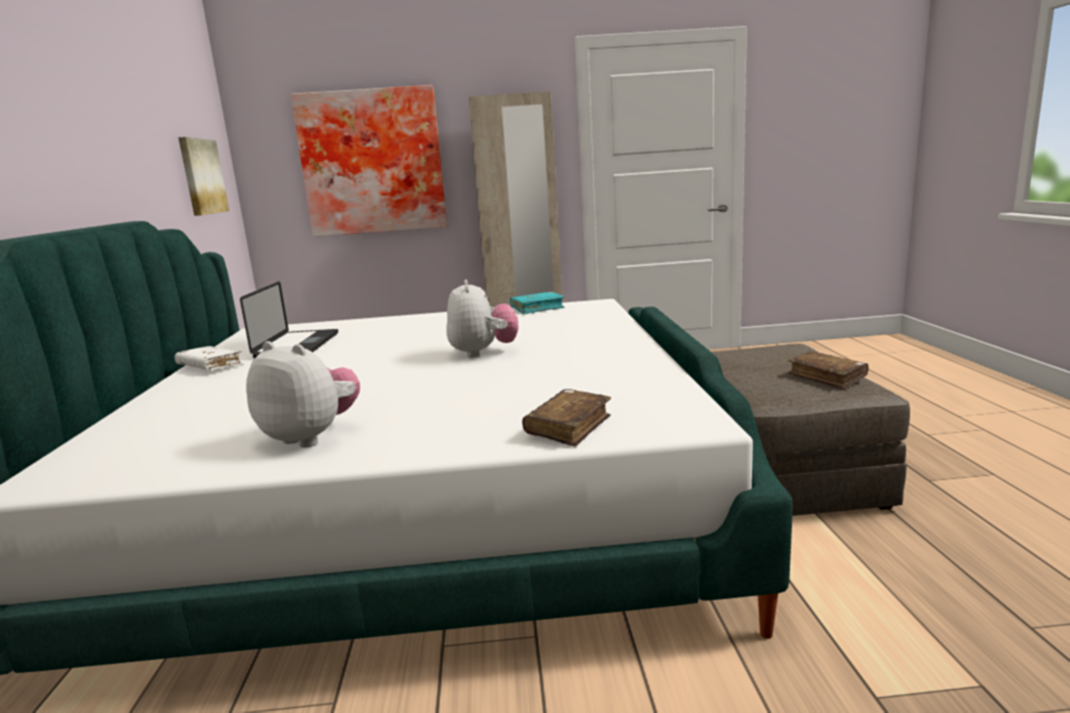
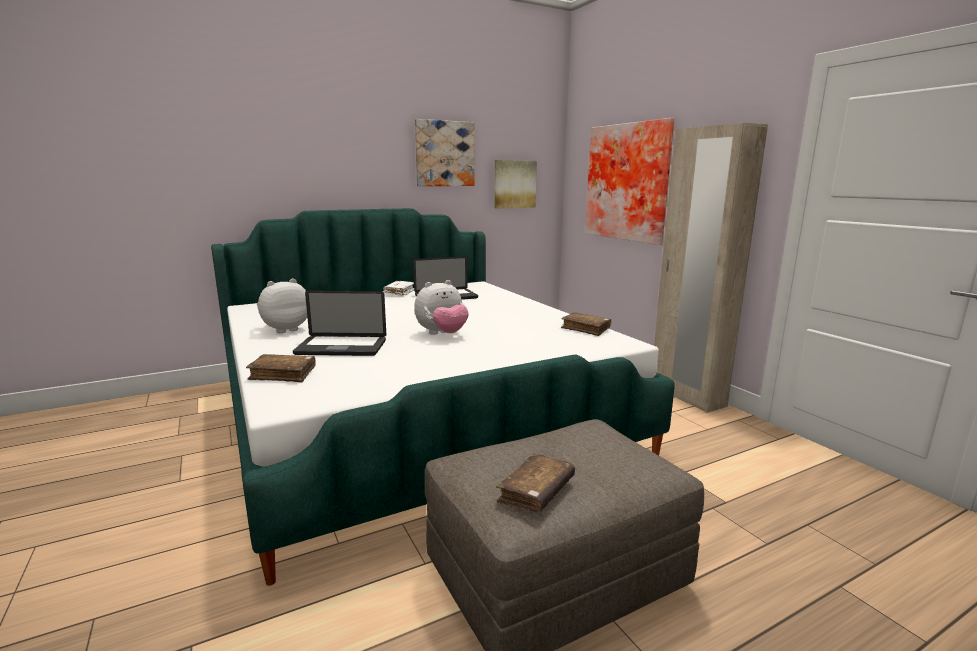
camera: 65 degrees right, 0 degrees up
(130, 123) = (444, 154): none -> picture
(311, 437) = (284, 329): plush toy -> plush toy turned 135 degrees counterclockwise
(477, 398) = (341, 347): none -> laptop
(537, 309) = (586, 329): turquoise book -> brown book

